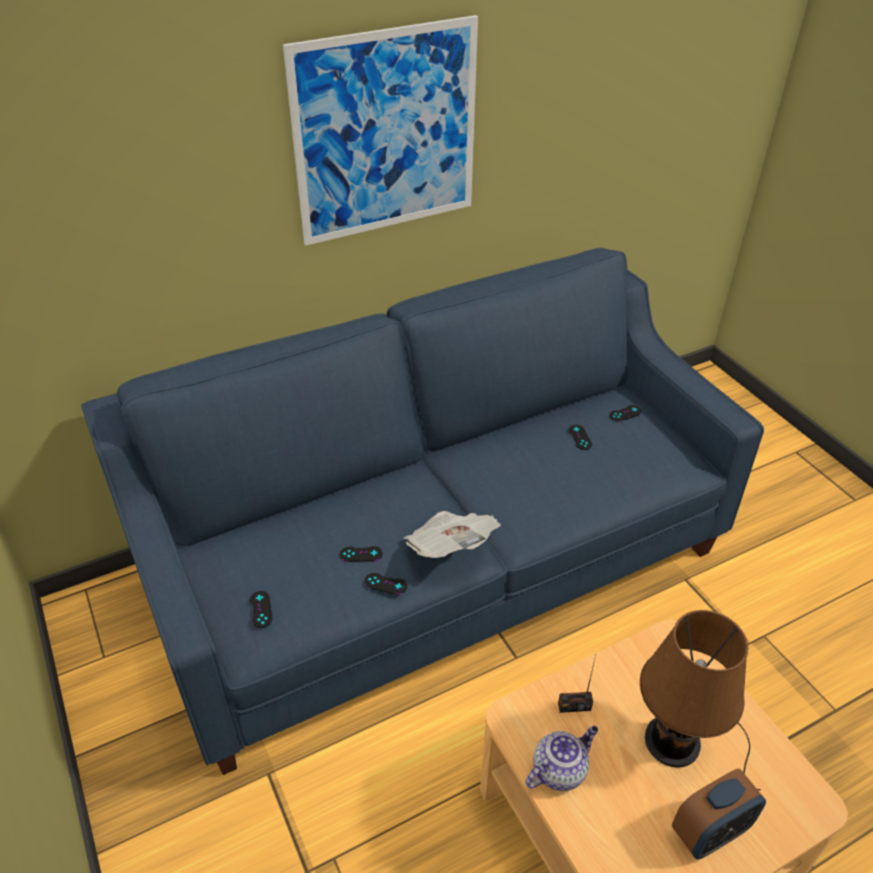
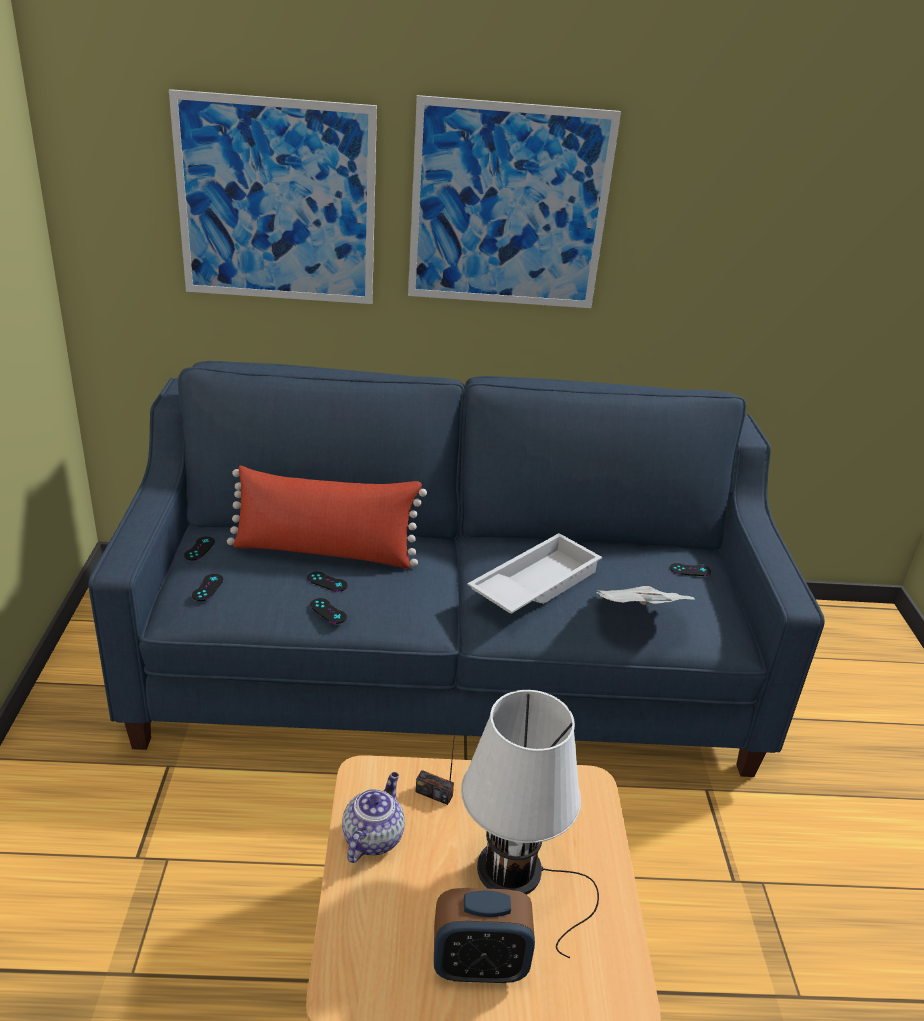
camera: 25 degrees right, 10 degrees down
(155, 192) = (277, 202): none -> picture
(332, 523) = (324, 552): none -> red pillow
(450, 548) = (411, 608): newspaper -> newspaper (639, 616)
(525, 479) = (534, 583): none -> white tray
(559, 770) = (372, 837): teapot -> teapot turned 60 degrees counterclockwise
(580, 437) = (621, 571): black game controller -> black game controller (199, 548)
(679, 742) = (516, 874): brown table lamp -> white table lamp

